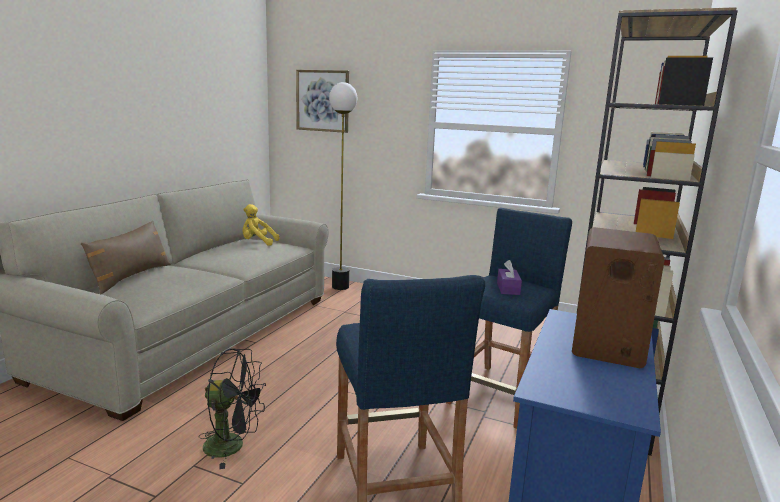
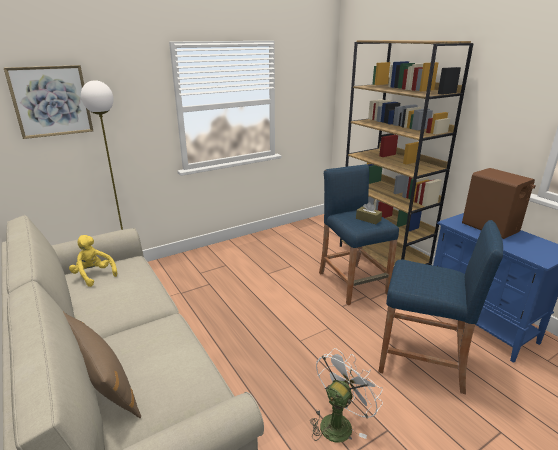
camera: 55 degrees left, 10 degrees up
(233, 446) = (339, 422): black fan -> white fan
(257, 242) = (94, 275): yellow plush toy -> yellow plush toy turned 90 degrees clockwise
(508, 288) = (368, 219): purple tissue box -> brown tissue box

